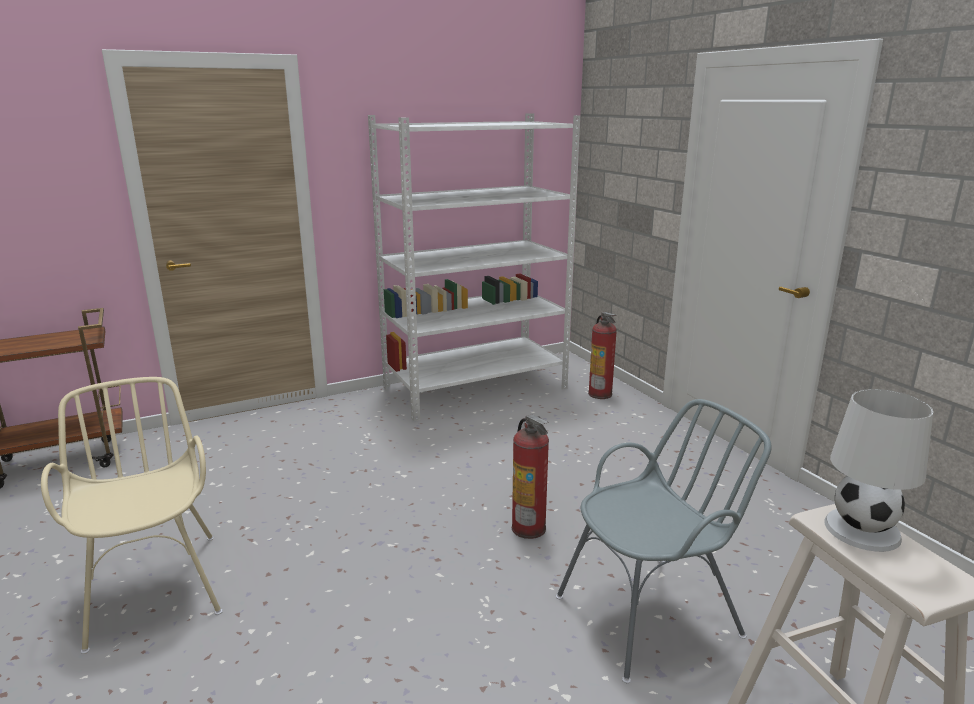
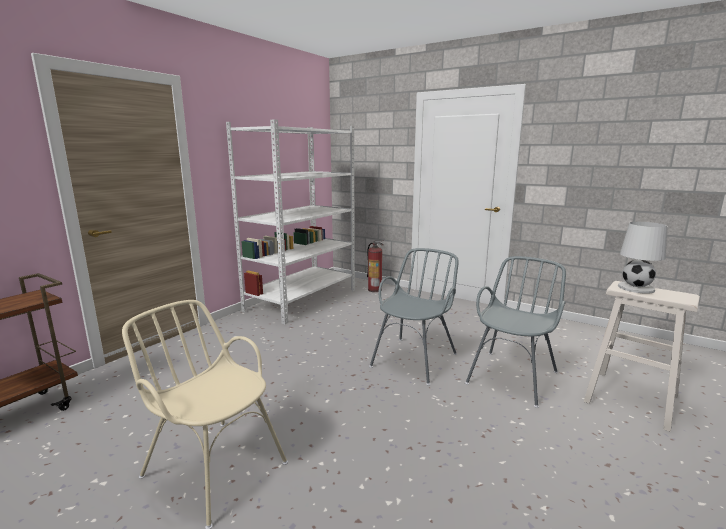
camera: 30 degrees left, 5 degrees down
(529, 528) = (415, 358): fire extinguisher -> grey chair

